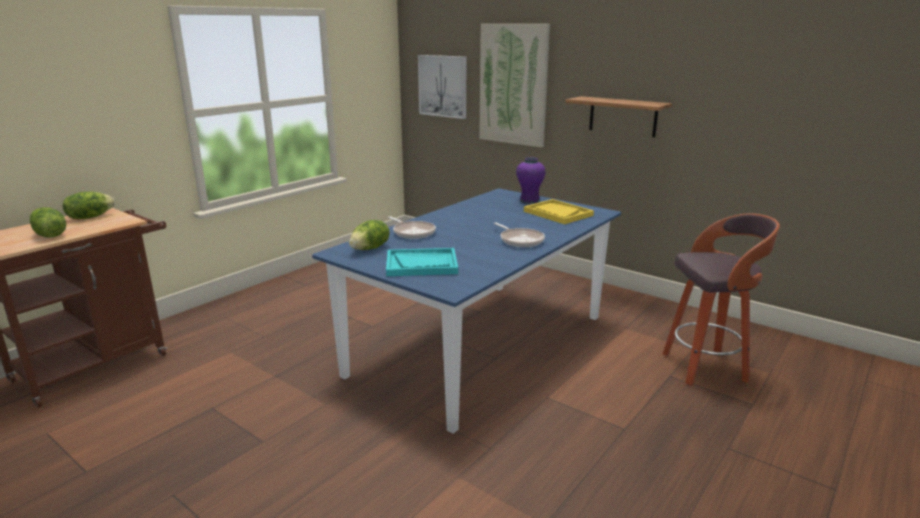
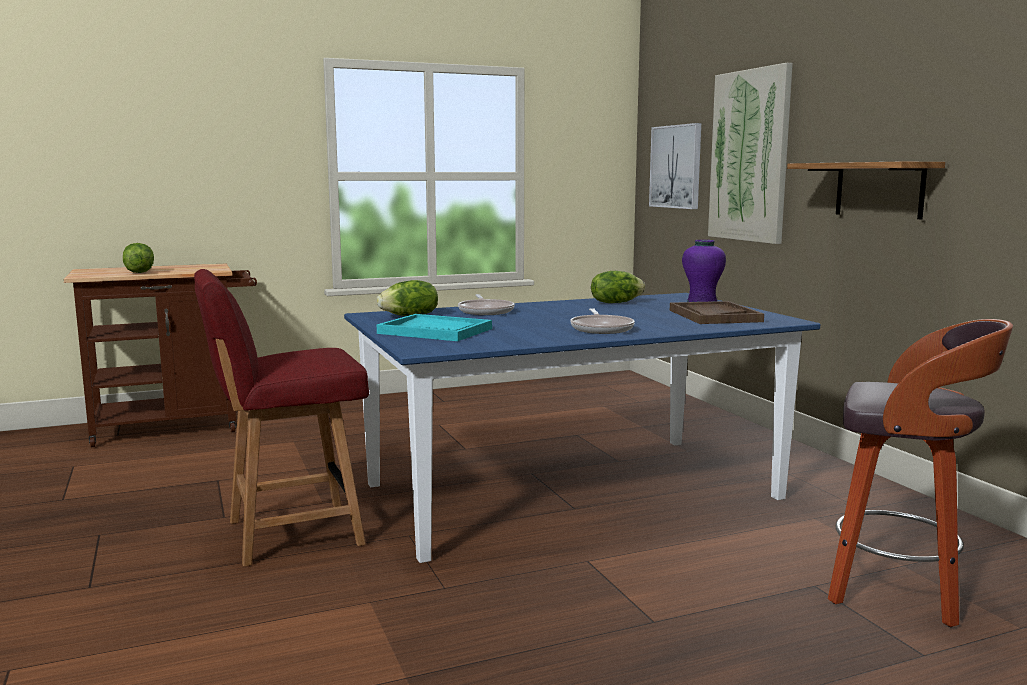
camera: 30 degrees right, 10 degrees down
(90, 217) = (194, 266): lettuce -> lettuce (615, 302)
(334, 439) = (290, 533): none -> red chair
(557, 213) = (714, 316): yellow tray -> brown tray

